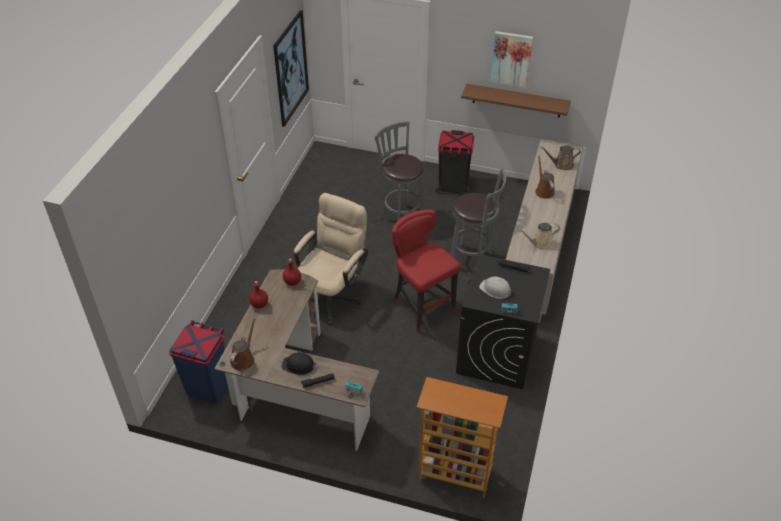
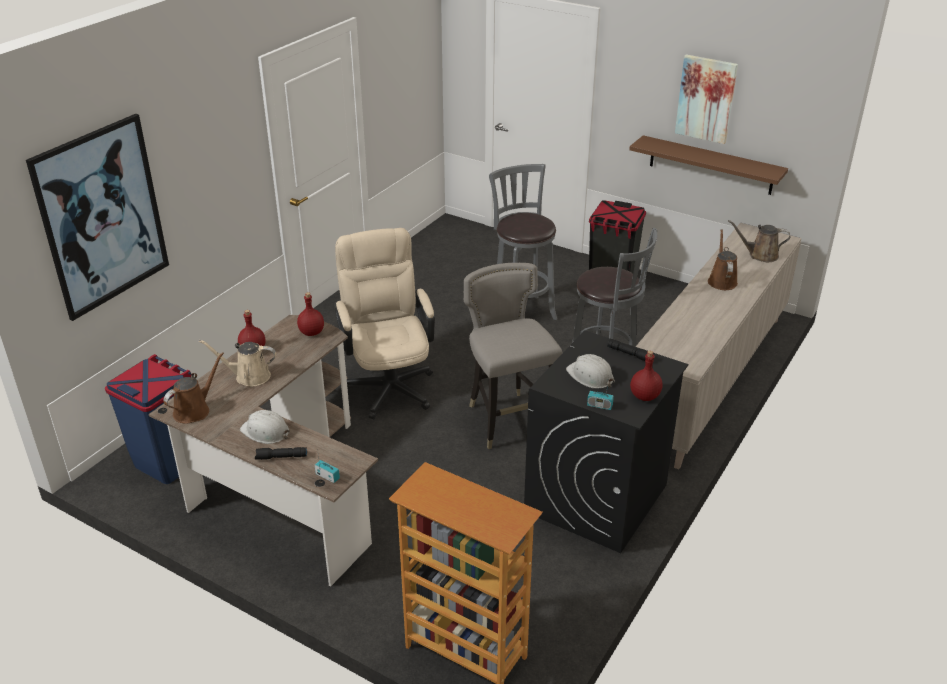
camera: 15 degrees right, 10 degrees down
(290, 68) = (408, 90): picture -> picture (102, 216)
(299, 365) = (265, 431): black hard hat -> white hard hat
(332, 295) = (389, 383): beige office chair -> beige office chair turned 60 degrees counterclockwise
(422, 308) = (508, 419): red stool -> grey stool
(532, 298) = (644, 396): none -> red bottle
(540, 243) = (691, 341): beige watering can -> beige watering can (249, 376)

